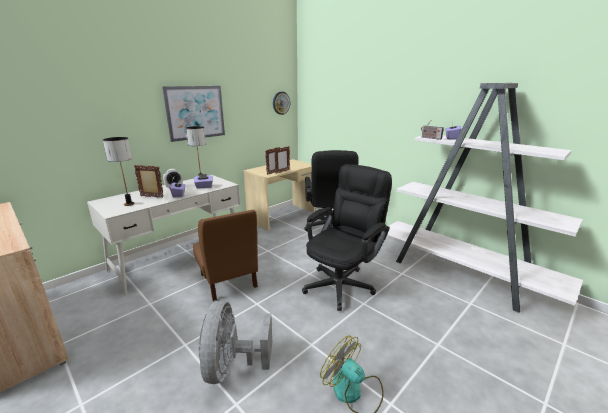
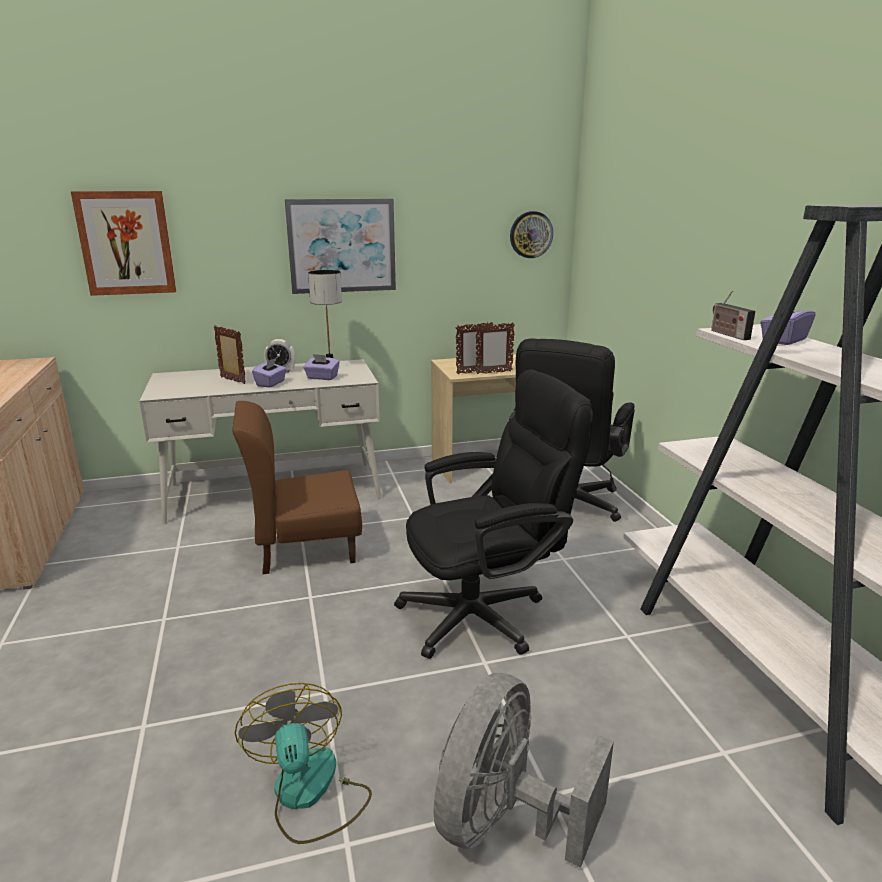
camera: 30 degrees right, 0 degrees up
(59, 117) = (126, 243): none -> picture
(129, 204) = (192, 386): table lamp -> none
(228, 281) = (305, 547): brown chair -> brown chair turned 75 degrees clockwise
(232, 366) = (188, 674): grey fan -> grey fan (505, 821)

